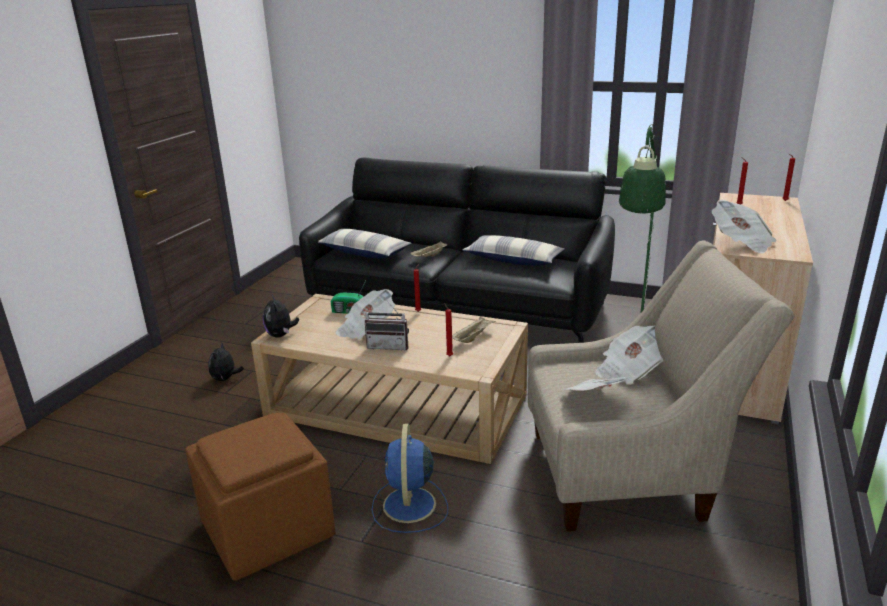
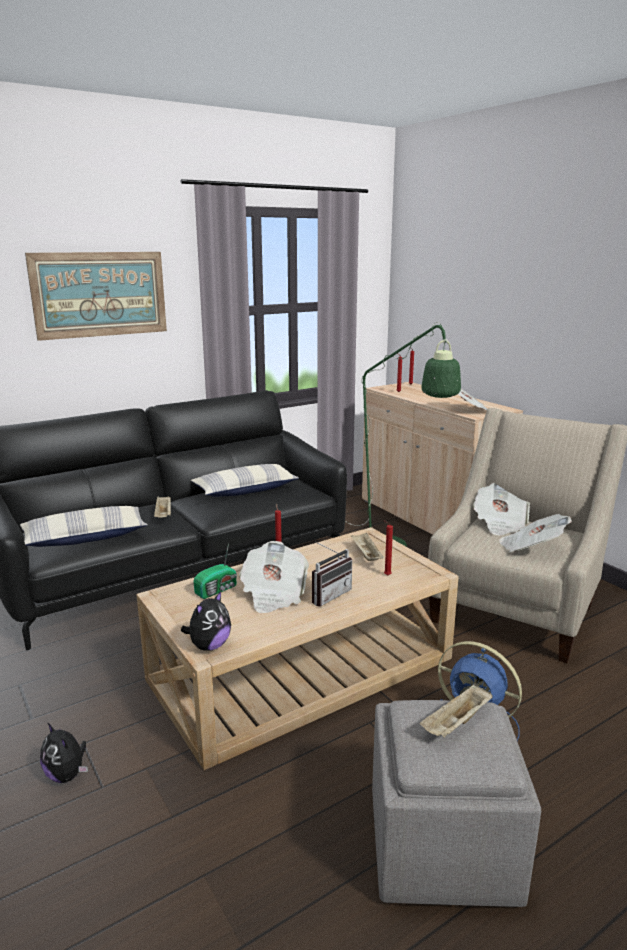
camera: 55 degrees left, 5 degrees down
(266, 440) = (456, 724): none -> beige tray
(267, 531) = (443, 848): brown ottoman -> grey ottoman
(281, 335) = (209, 646): plush toy -> plush toy turned 75 degrees counterclockwise
(462, 61) = (100, 294): none -> picture

